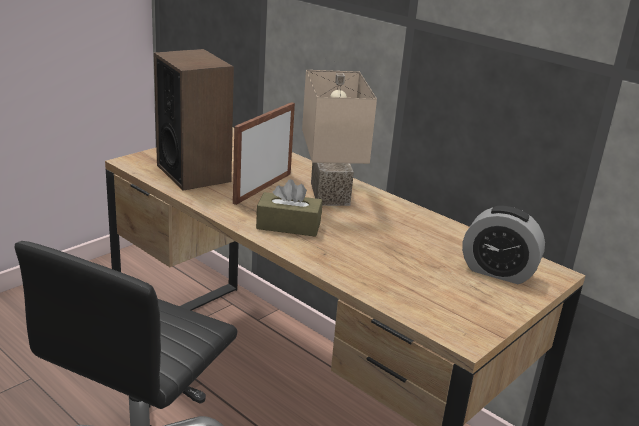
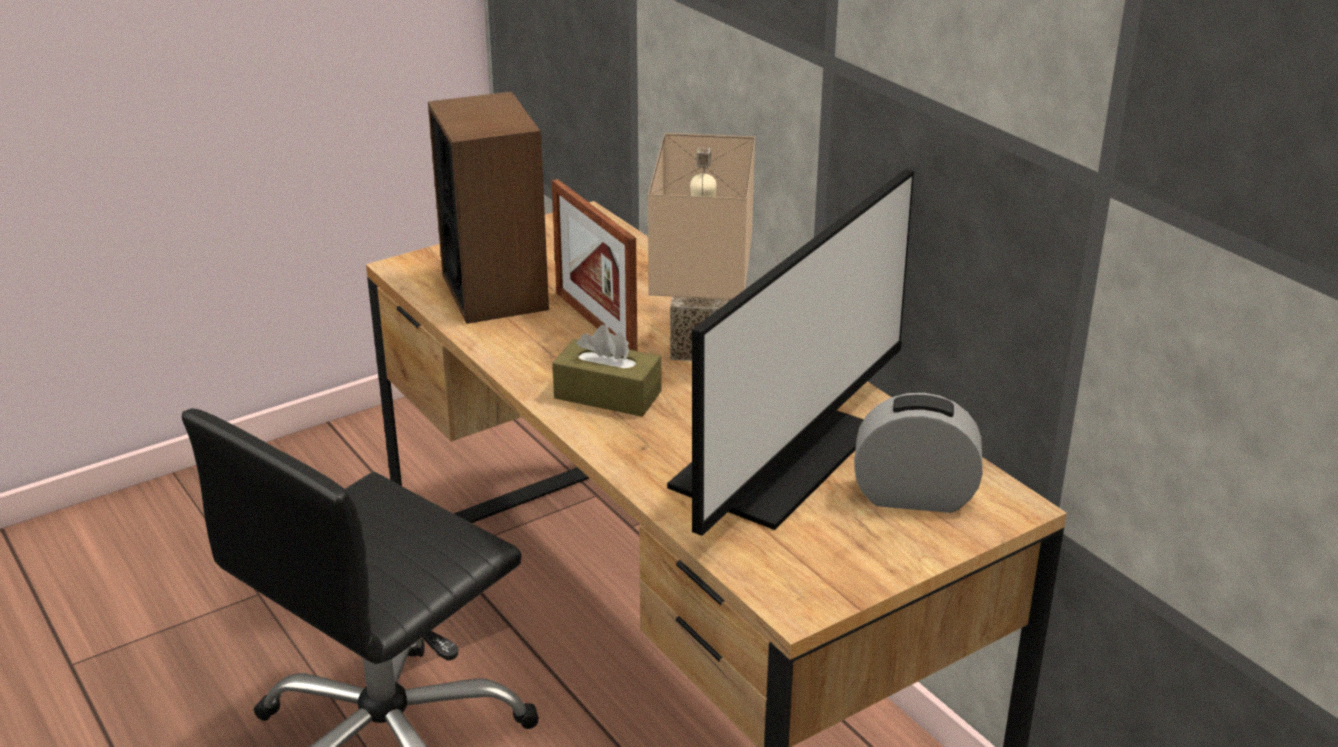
camera: 15 degrees right, 5 degrees up
(263, 188) = (595, 323): picture frame -> picture frame turned 75 degrees counterclockwise
(409, 255) = (779, 459): none -> monitor
(497, 272) = (914, 496): alarm clock -> alarm clock turned 150 degrees clockwise

